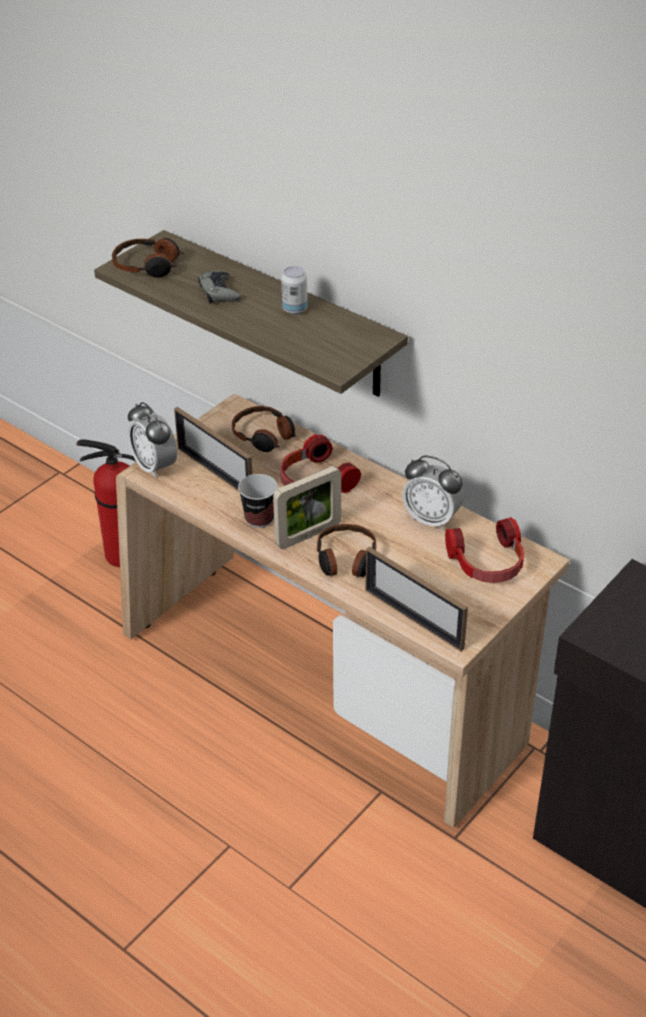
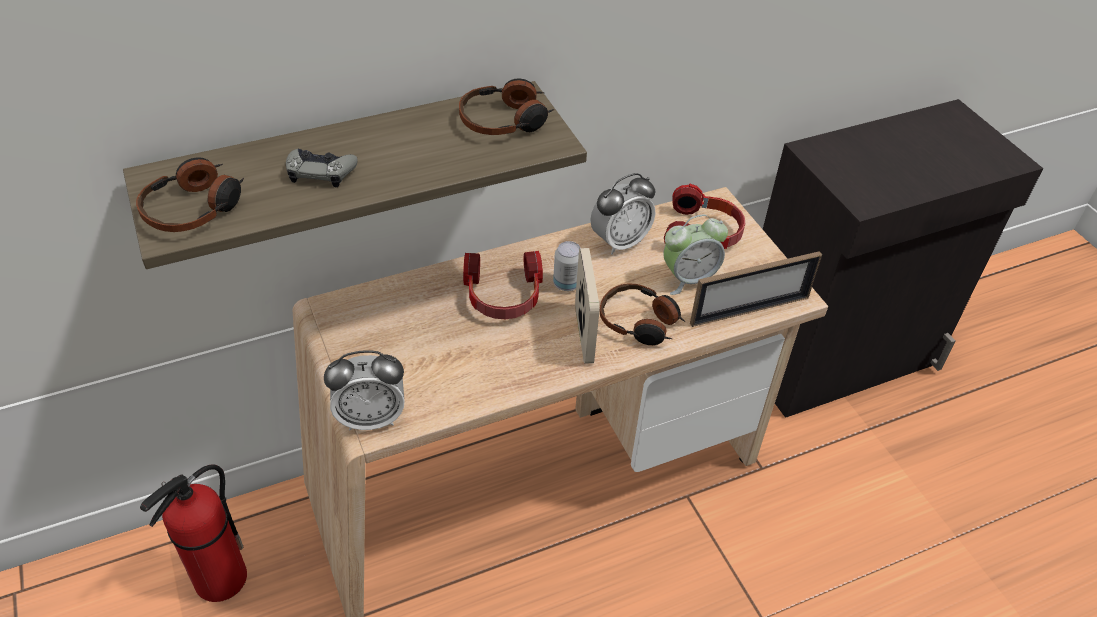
camera: 65 degrees left, 5 degrees up
(215, 472) = (425, 368): picture frame -> none
(259, 519) = (531, 362): cup -> none
(264, 436) = (398, 305): headphones -> headphones (505, 121)
(295, 309) = (415, 131): can -> can (566, 284)
(421, 572) = (689, 279): none -> alarm clock

